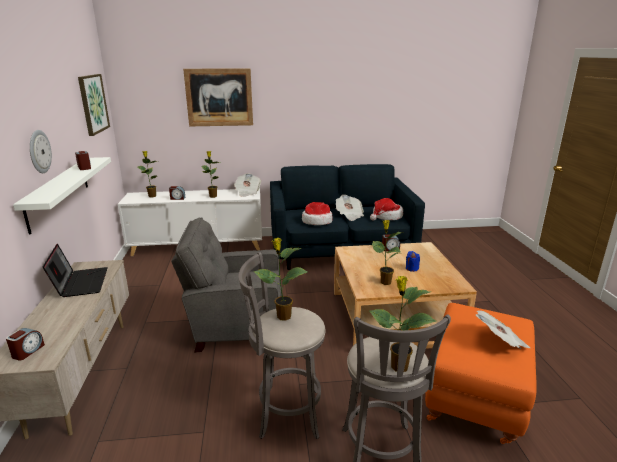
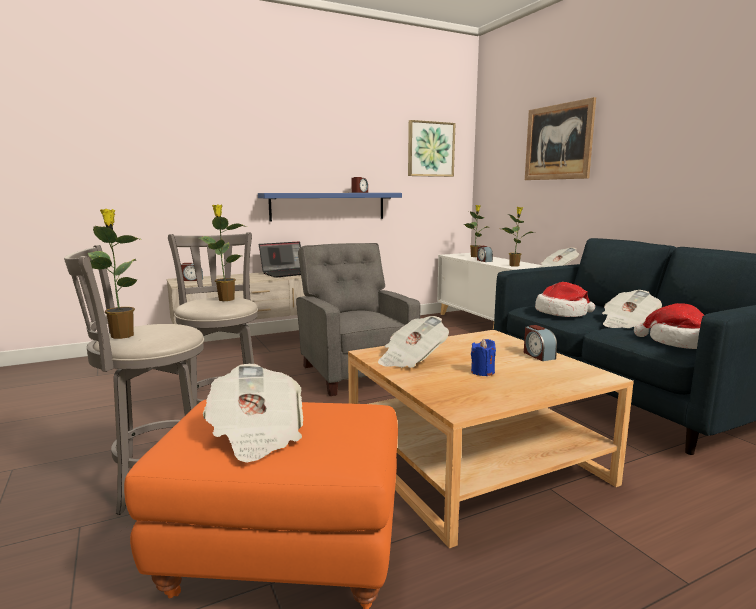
camera: 70 degrees right, 10 degrees down
(39, 151) = (311, 166): wall clock -> none
(58, 192) = (328, 206): white shelf -> blue shelf
(385, 282) = (411, 360): potted plant -> newspaper

